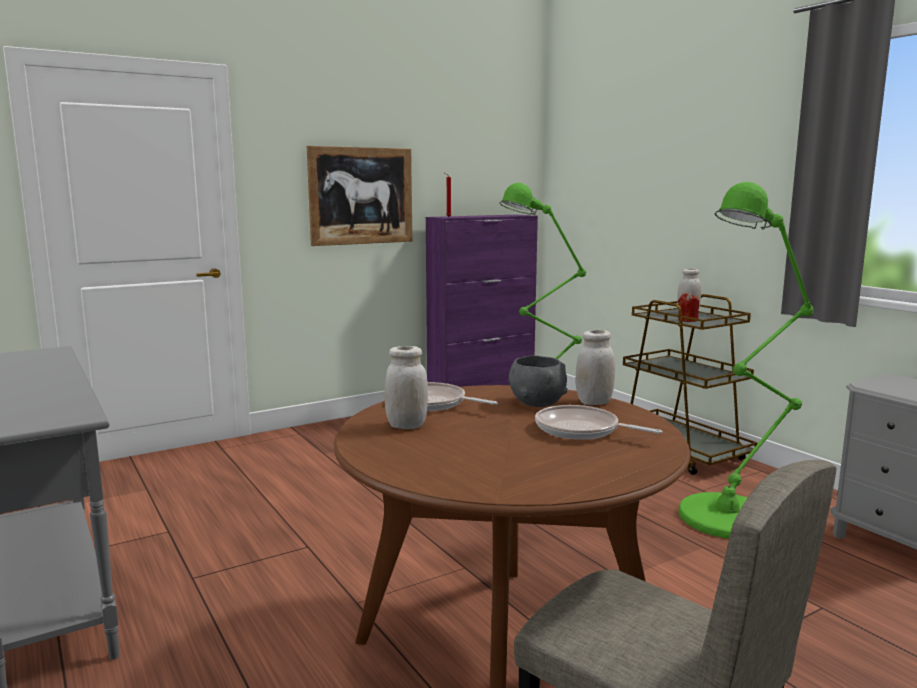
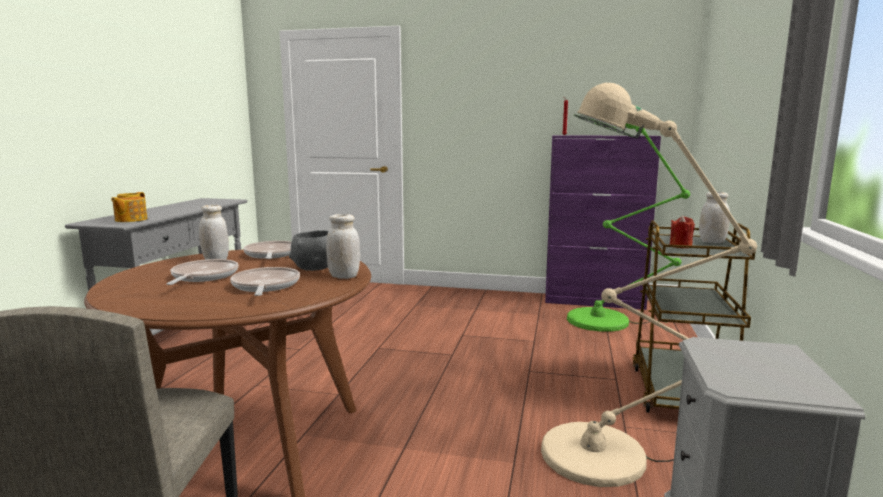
camera: 45 degrees right, 0 degrees up
(55, 409) = (130, 220): none -> teapot
(361, 196) = (496, 117): picture -> none
(484, 443) = (203, 277): none -> frying pan
(735, 514) = (608, 456): green floor lamp -> beige floor lamp

